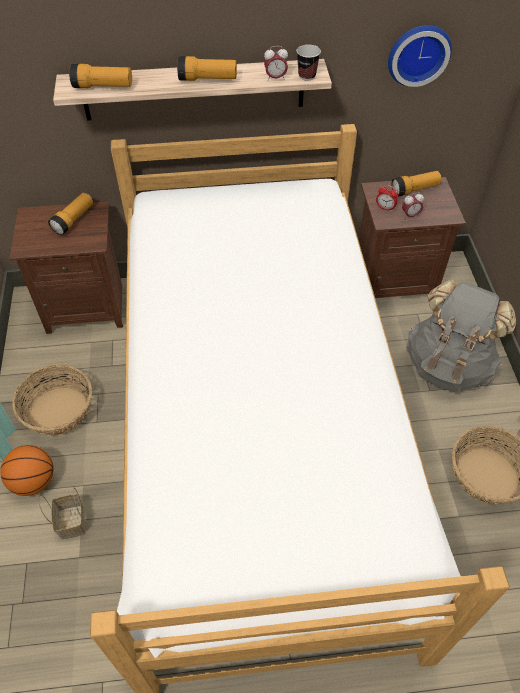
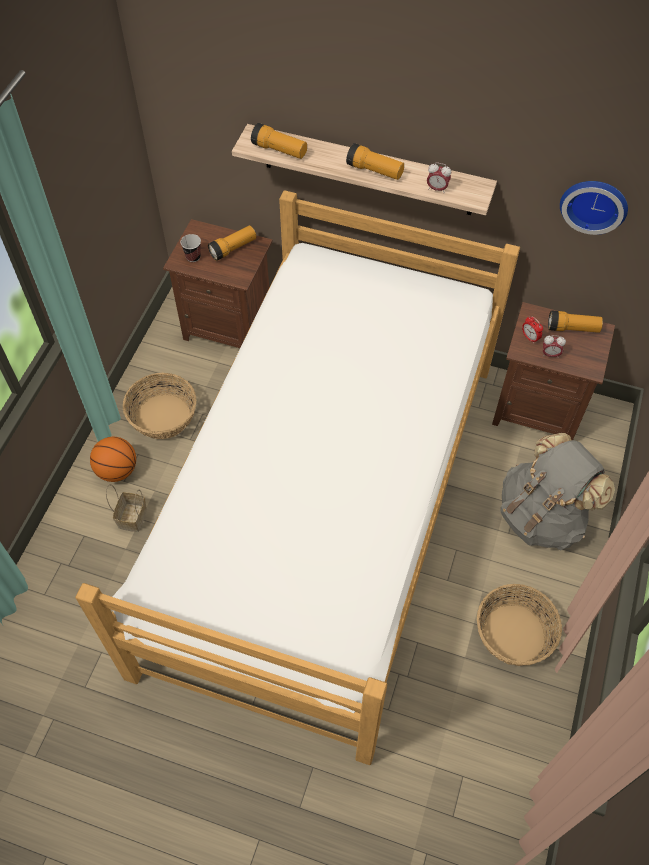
camera: 25 degrees right, 5 degrees up
(307, 76) = (468, 196): cup -> cup (193, 257)

